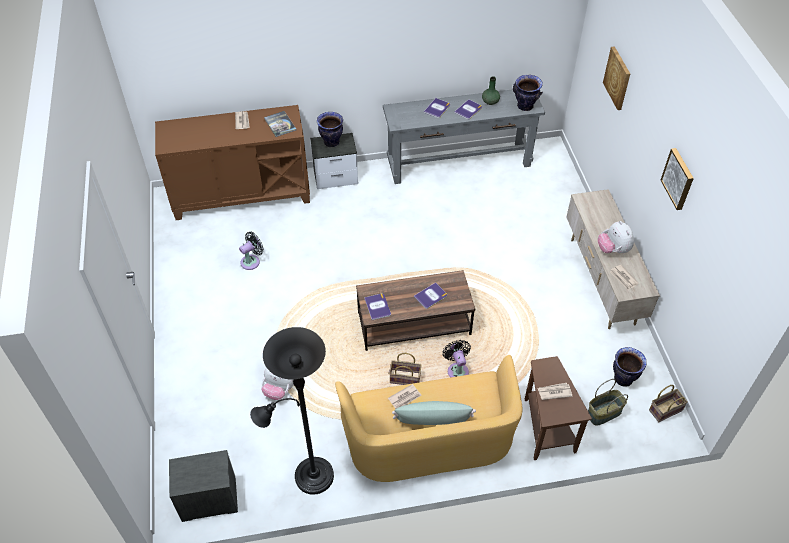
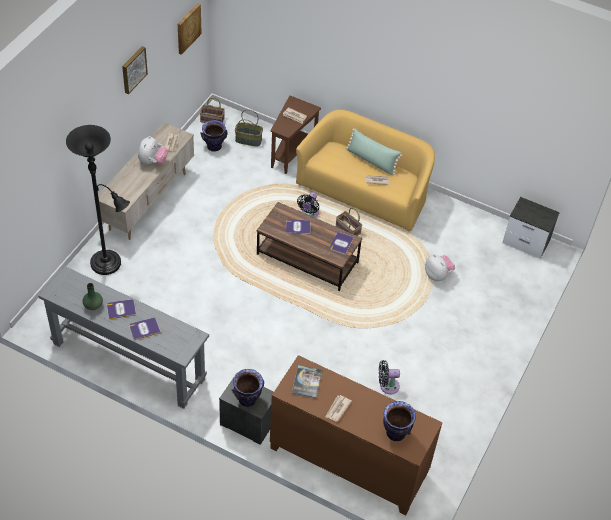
camera: 145 degrees left, 0 degrees up
(308, 477) = (456, 216): black floor lamp -> black floor lamp (109, 264)
(525, 106) = (72, 281): vase -> vase (396, 433)
(618, 78) = (51, 158): picture -> picture (188, 28)

